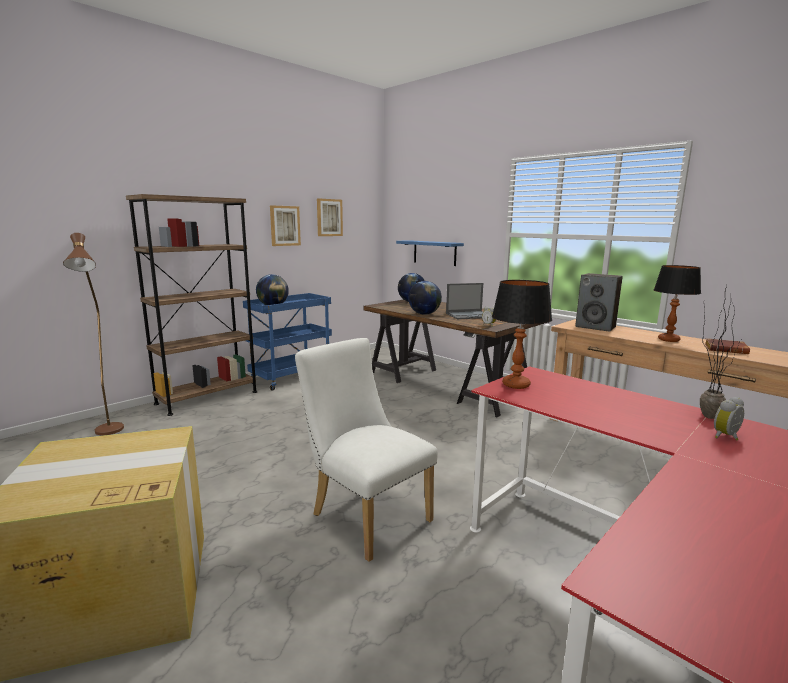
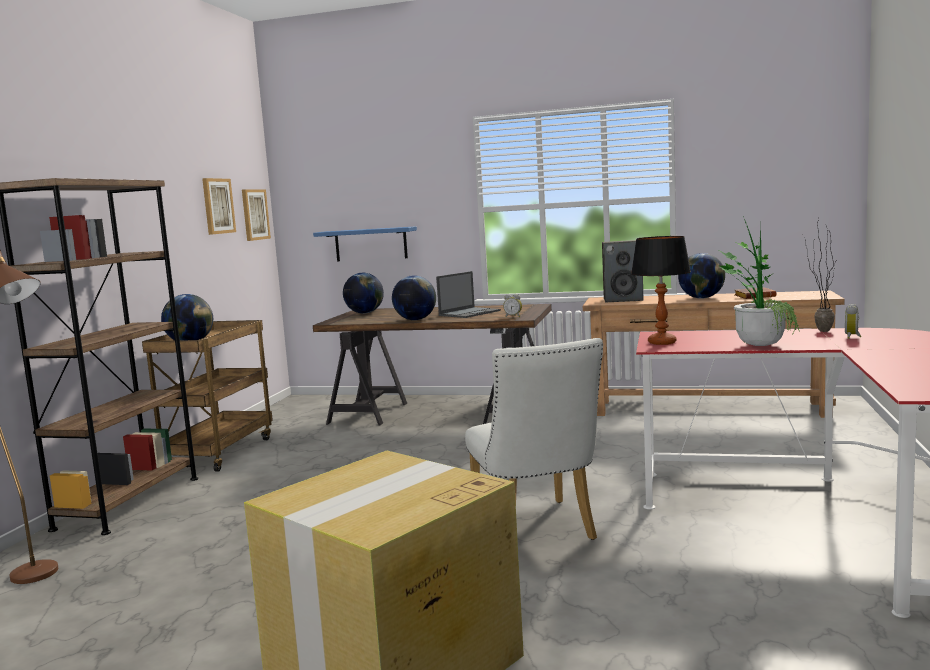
camera: 30 degrees left, 5 degrees down
(284, 226) = (172, 221): picture -> picture (254, 214)
(291, 377) = (219, 452): blue cart -> brown cart
(365, 514) = (537, 531): white chair -> white chair turned 120 degrees counterclockwise
(598, 413) = (757, 343): none -> potted plant
(669, 340) = (701, 298): table lamp -> globe

